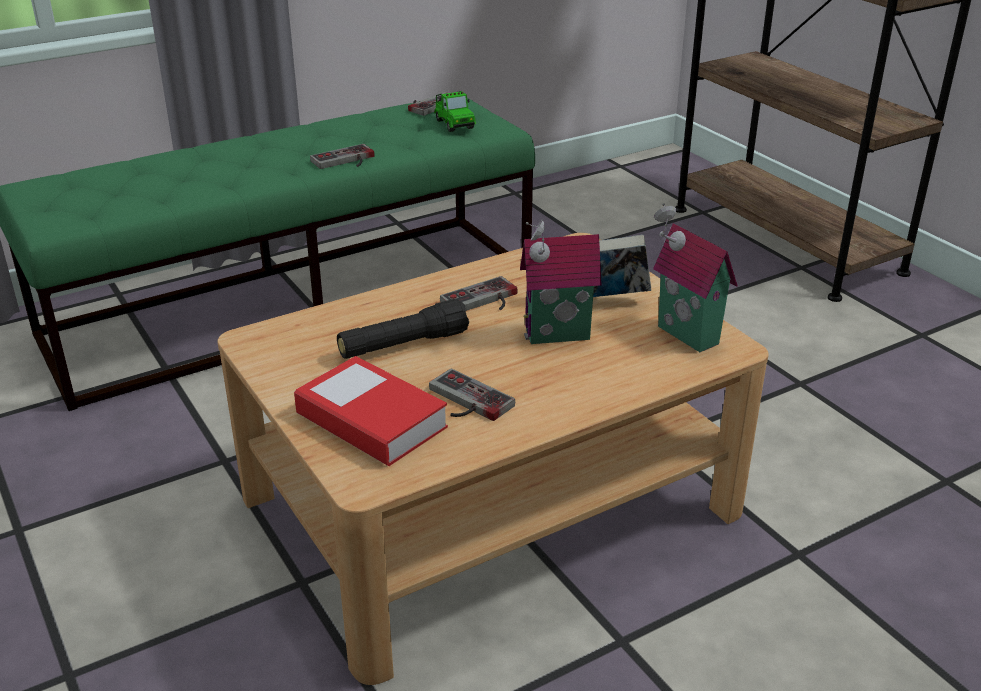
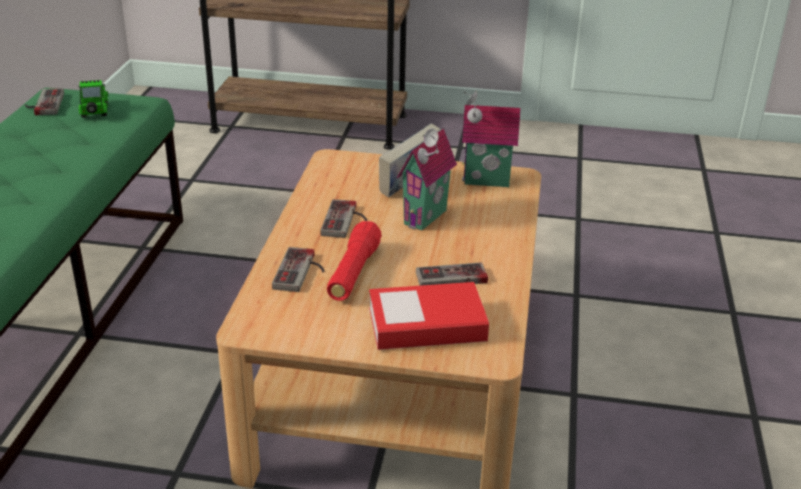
camera: 50 degrees left, 0 degrees up
(345, 161) = (66, 173): game controller -> game controller (302, 272)
(403, 345) = (353, 273): black flashlight -> red flashlight
(454, 123) = (95, 111): toy car -> toy car turned 120 degrees counterclockwise

